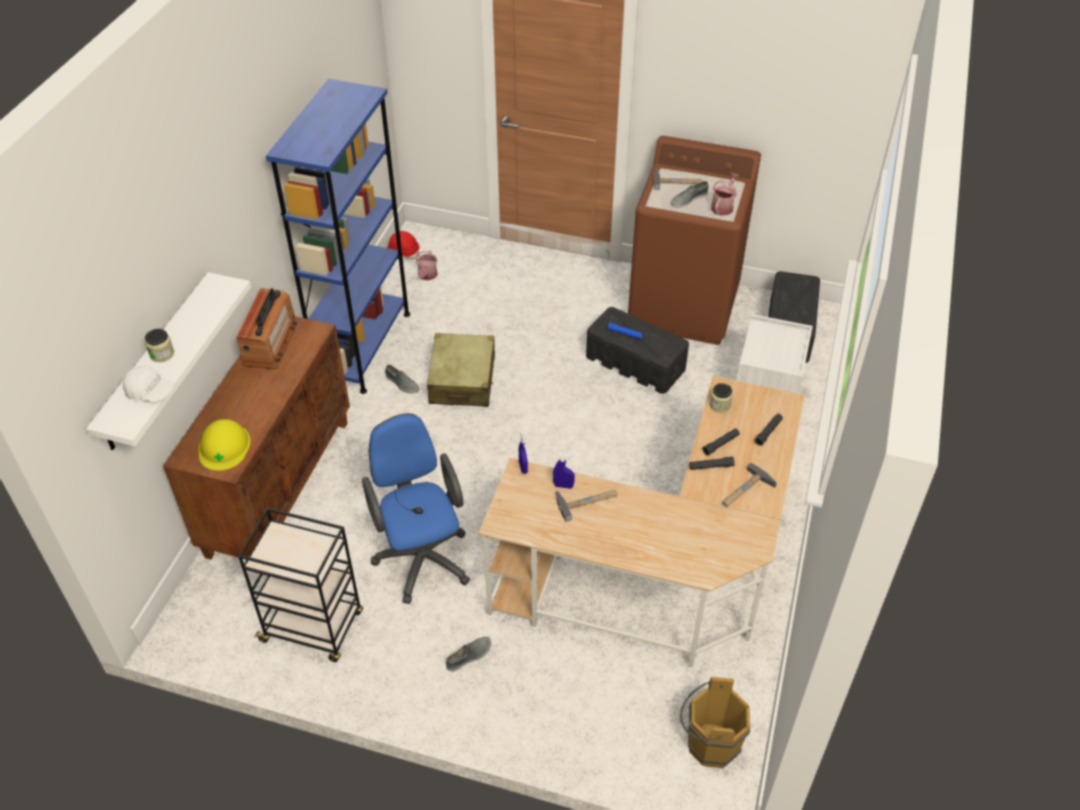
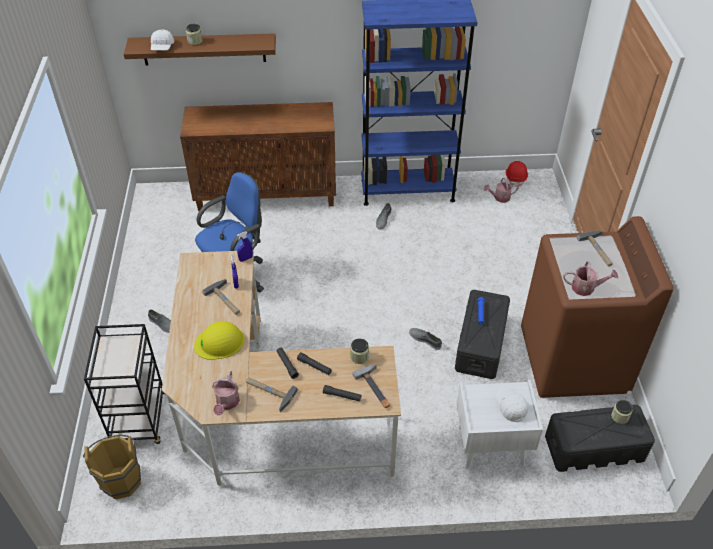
camera: 70 degrees right, 0 degrees up
(156, 363) = (204, 49): white shelf -> brown shelf
(224, 446) = (207, 122): yellow hard hat -> yellow hard hat (219, 342)
(271, 343) = (302, 111): radio -> none
(313, 627) = (165, 246): black cart -> black cart (140, 419)
(462, 380) = (404, 248): beige suitcase -> none
(689, 199) = (579, 263): grey shoe -> grey shoe (425, 340)
(749, 531) = (227, 403): none -> watering can
(766, 404) = (375, 388): none -> hammer
(777, 339) = (510, 406): none -> white cap
(787, 287) = (620, 416): none -> jar

